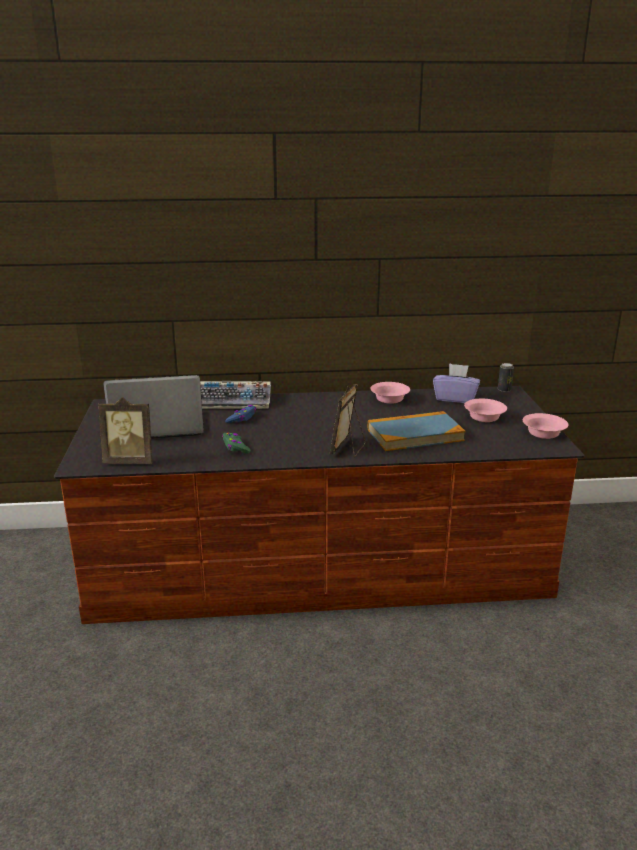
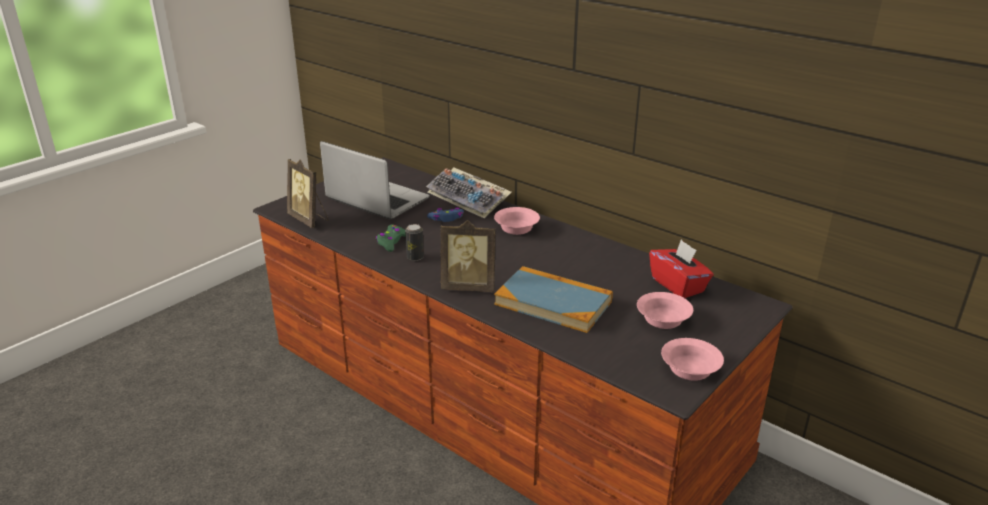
camera: 45 degrees right, 5 degrees up
(348, 449) = (469, 286): picture frame -> picture frame turned 150 degrees counterclockwise
(390, 399) = (609, 256): pink bowl -> pink bowl (517, 228)
(455, 398) = (678, 285): purple tissue box -> red tissue box
(504, 390) = (758, 301): can -> can (415, 257)

